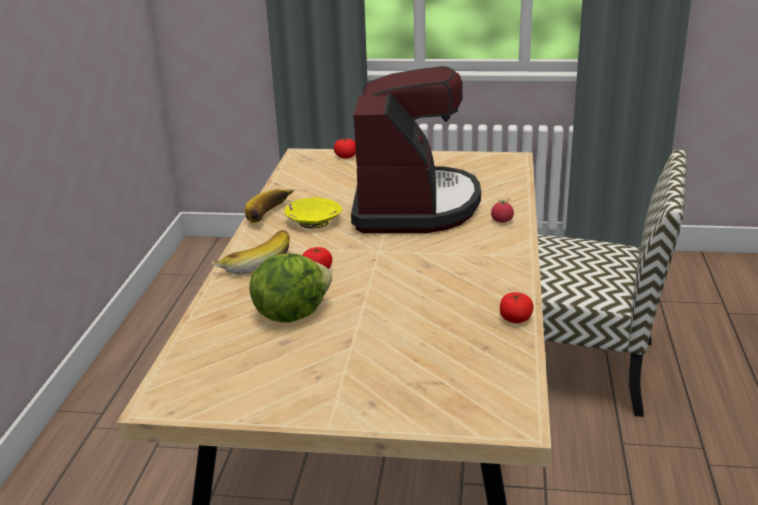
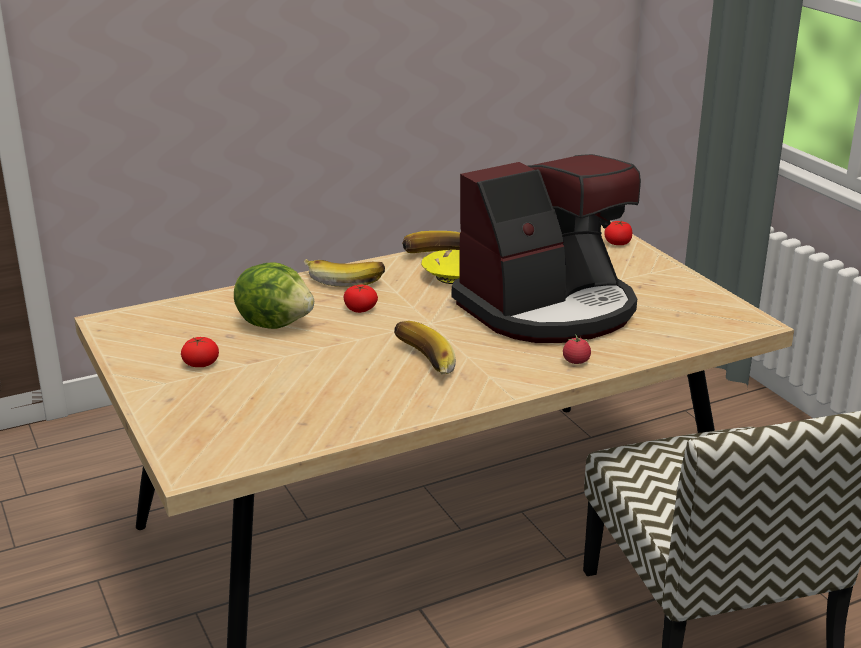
camera: 55 degrees right, 0 degrees up
(441, 273) = (421, 363): none -> banana
(515, 319) = (371, 424): tomato -> tomato (201, 364)

